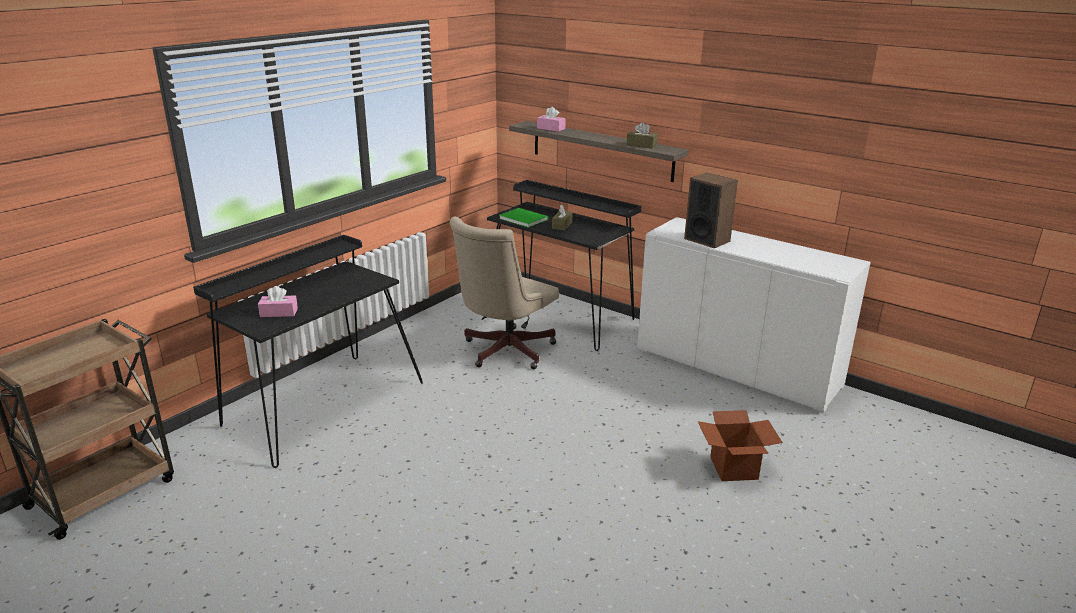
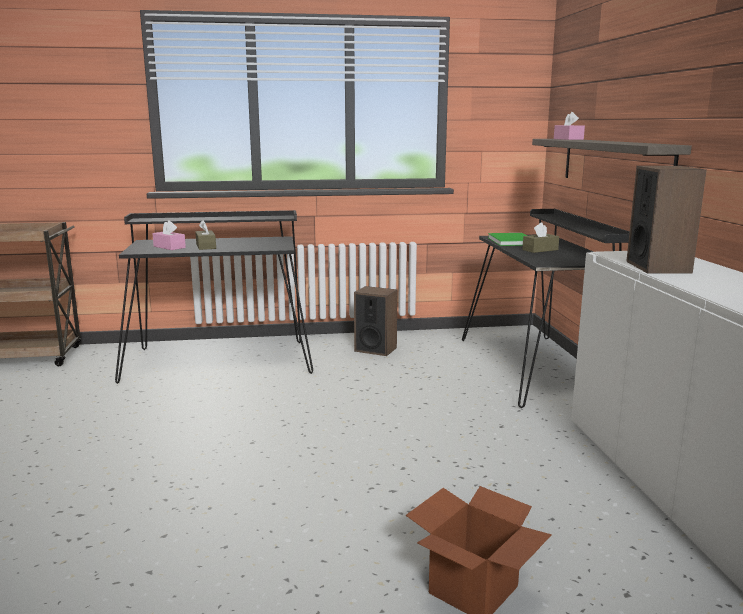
camera: 45 degrees right, 10 degrees down
(429, 341) = (375, 349): none -> speaker
(504, 352) = (423, 377): beige office chair -> none
(641, 145) = (633, 143): brown tissue box -> brown tissue box (206, 246)

